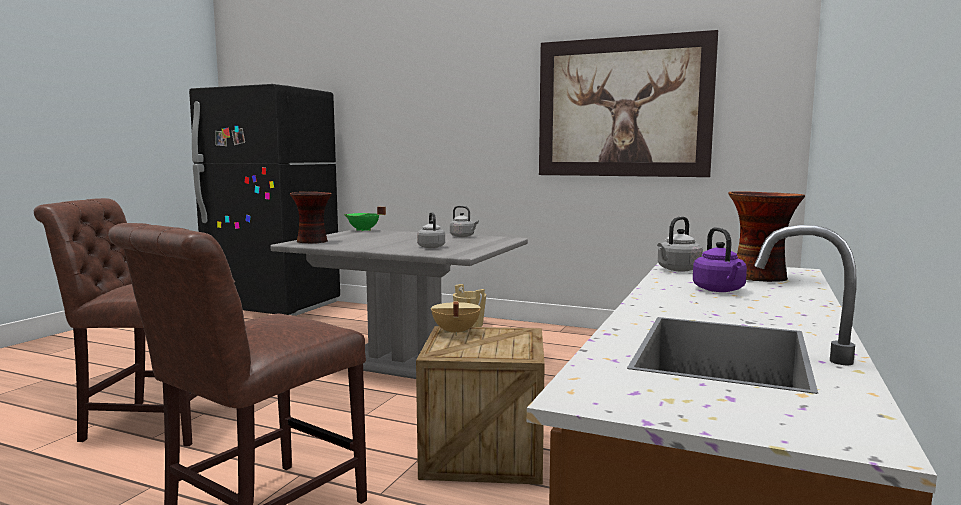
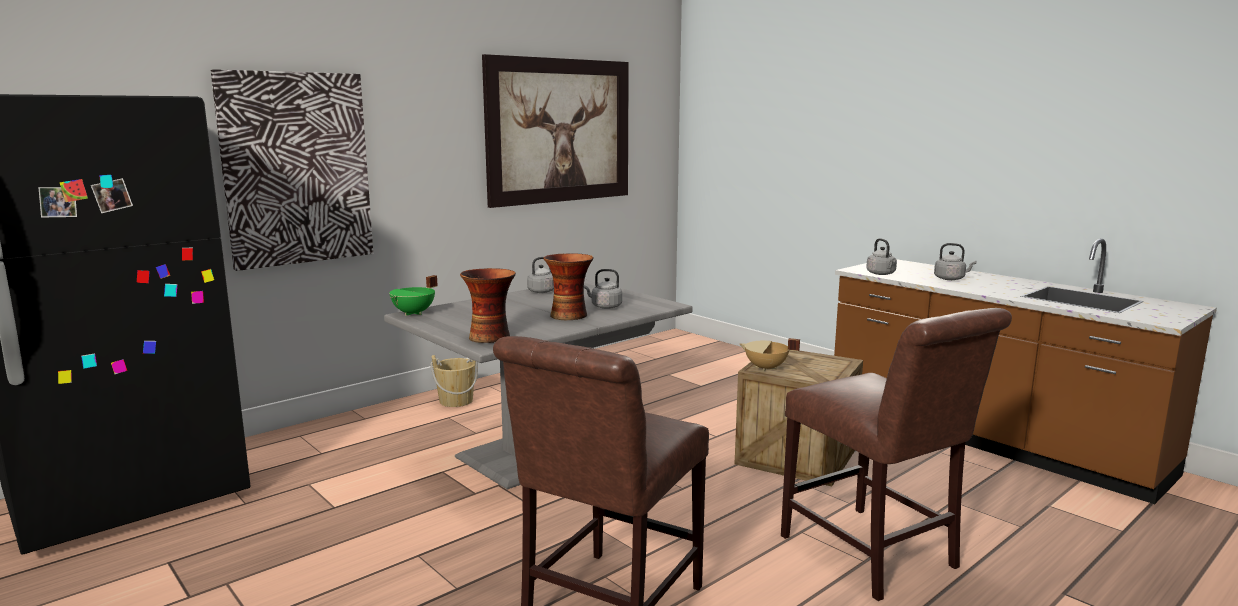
camera: 65 degrees left, 5 degrees up
(400, 135) = (297, 169): none -> picture
(719, 290) = (951, 279): purple kettle -> grey kettle
(760, 277) = (913, 268): vase -> vase (569, 315)

